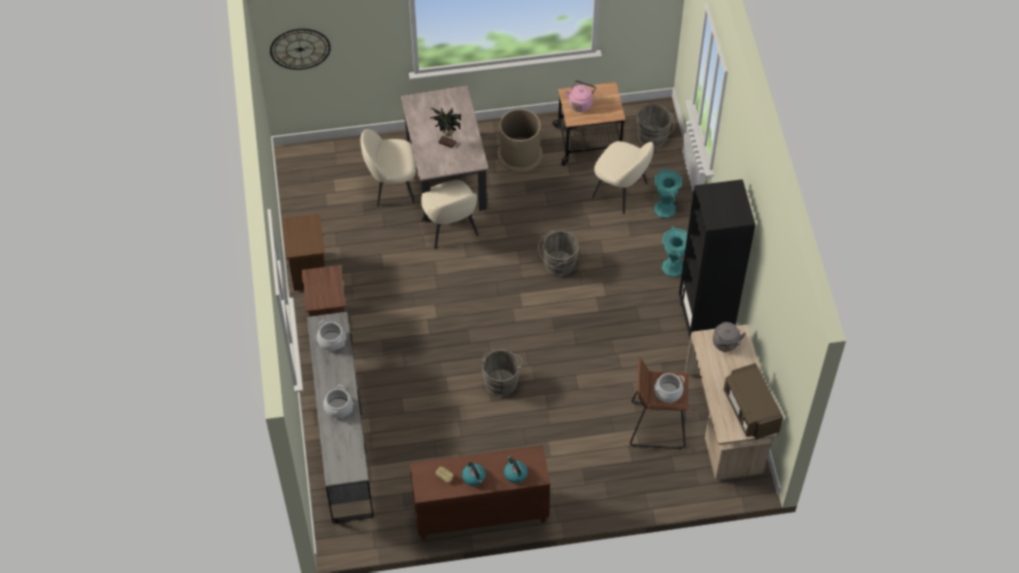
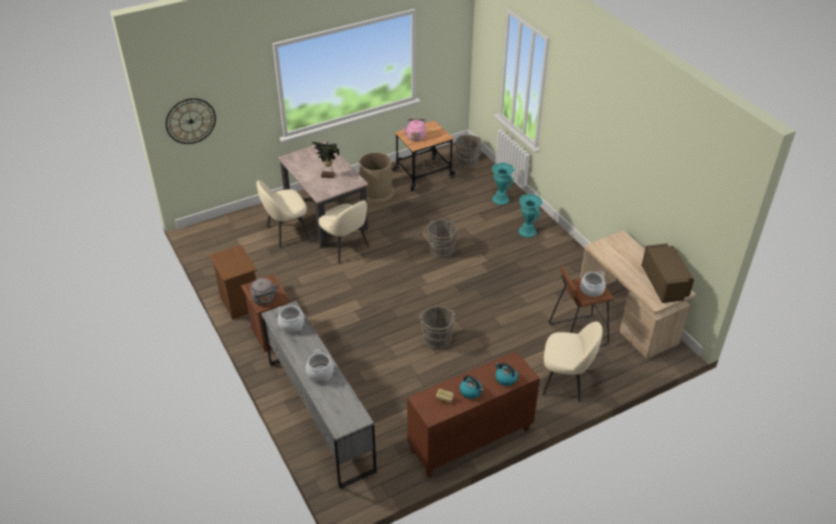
camera: 20 degrees left, 15 degrees down
(621, 191) = (463, 196): beige chair -> beige chair (565, 381)
(705, 321) = (571, 258): black bookcase -> none
(725, 344) = (616, 246): grey kettle -> grey kettle (264, 299)
(750, 410) = (664, 283): brown microwave -> brown microwave turned 150 degrees counterclockwise

